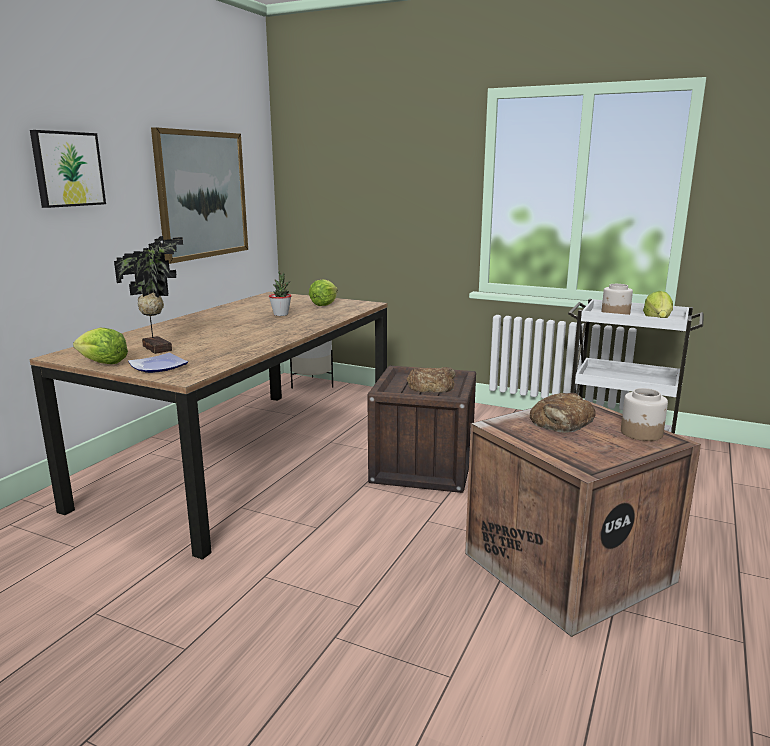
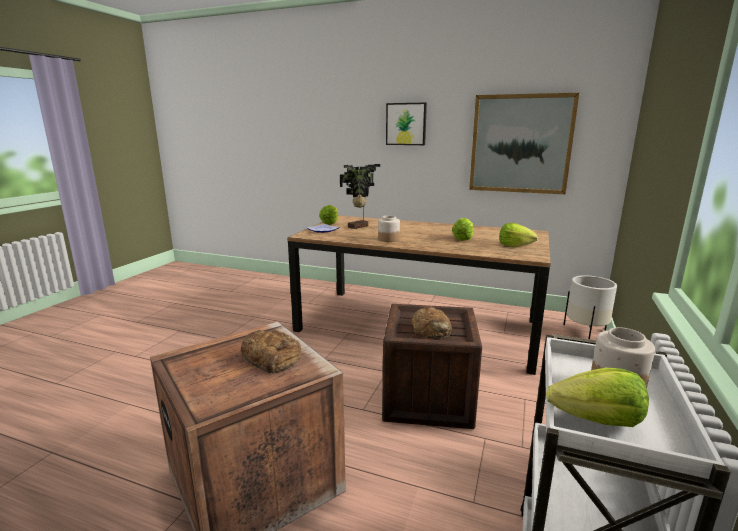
camera: 85 degrees right, 0 degrees up
(281, 314) = (463, 238): potted plant -> lettuce
(641, 433) = (228, 396): jar -> jar (388, 239)

